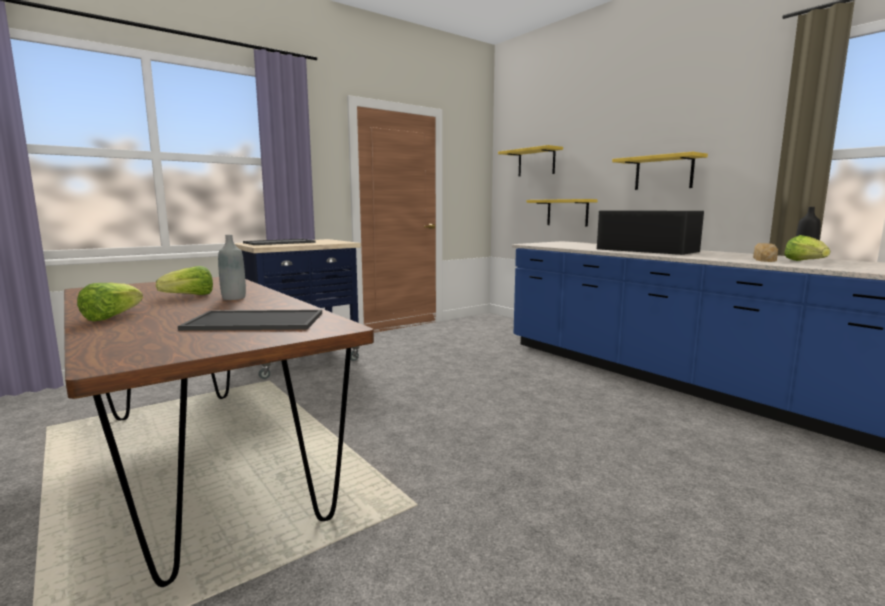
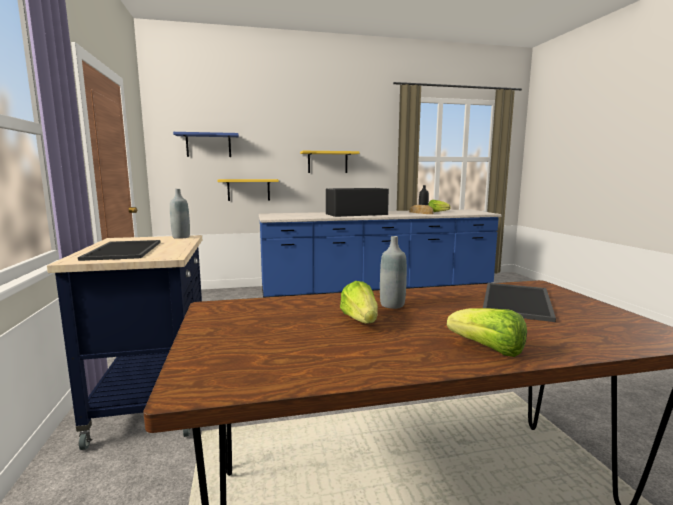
camera: 65 degrees left, 0 degrees up
(343, 242) = (181, 237): none -> grey bottle
(536, 162) = (208, 145): yellow shelf -> blue shelf

